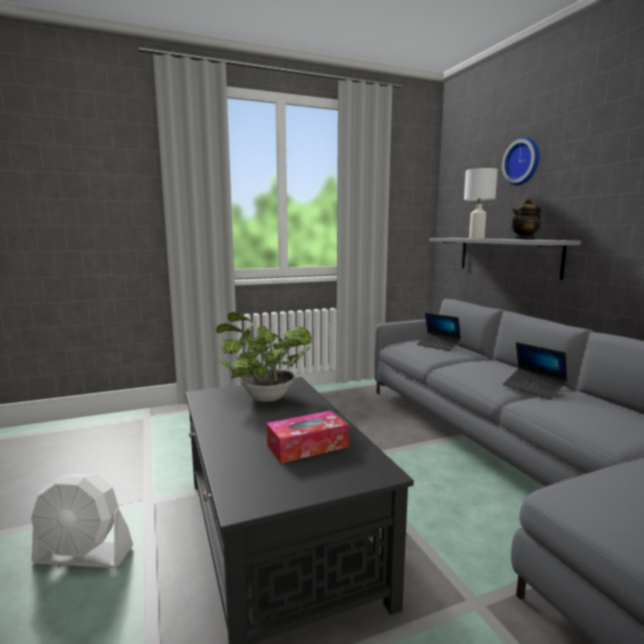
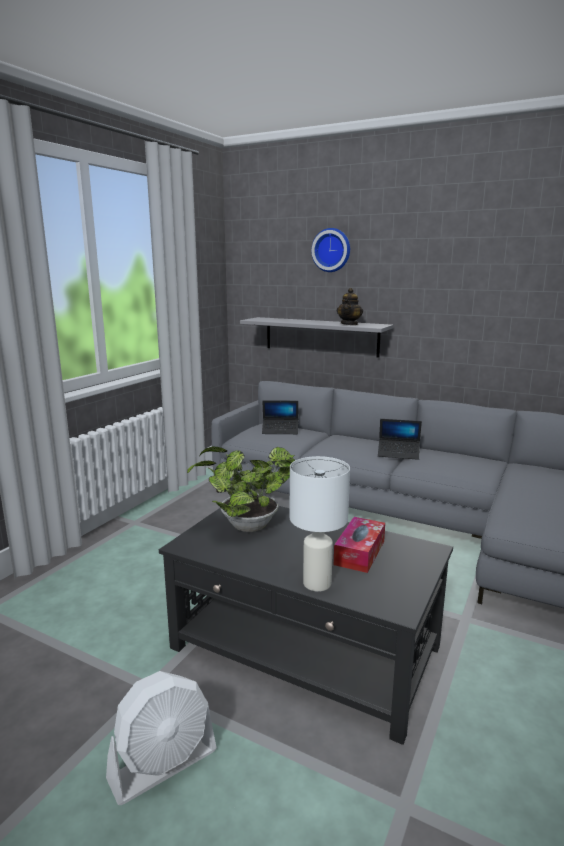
camera: 40 degrees left, 5 degrees up
(477, 238) = (297, 321): white table lamp -> white table lamp (318, 583)

